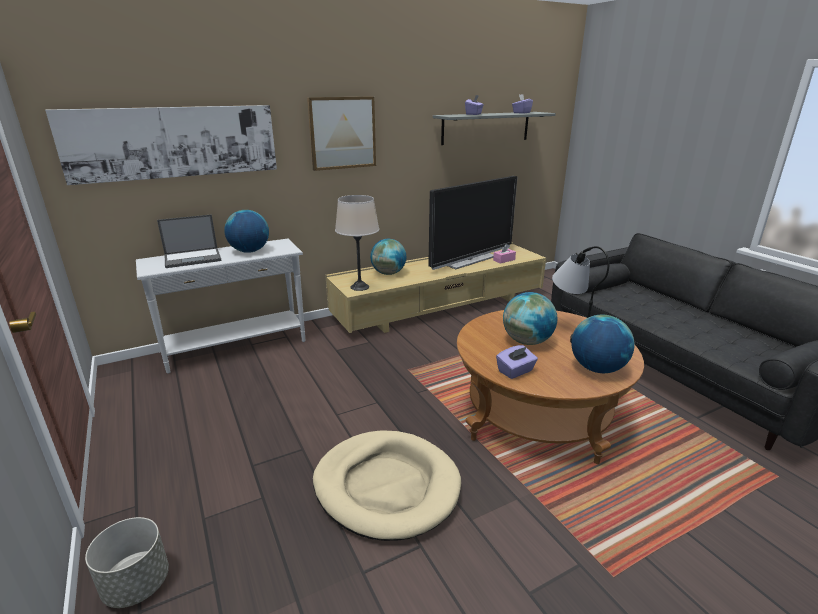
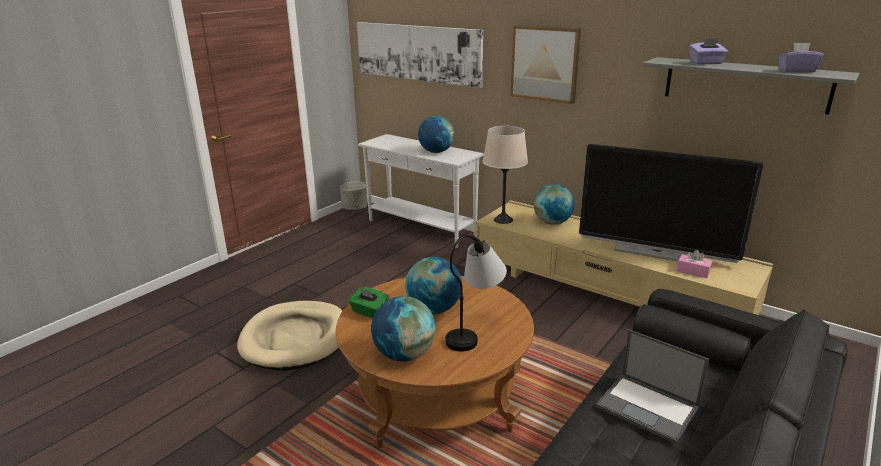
camera: 65 degrees right, 0 degrees up
(136, 584) = (194, 287): grey planter -> grey planter (355, 208)
(193, 258) = (404, 144): laptop -> laptop (648, 407)
(515, 371) = (369, 312): purple tissue box -> green tissue box

